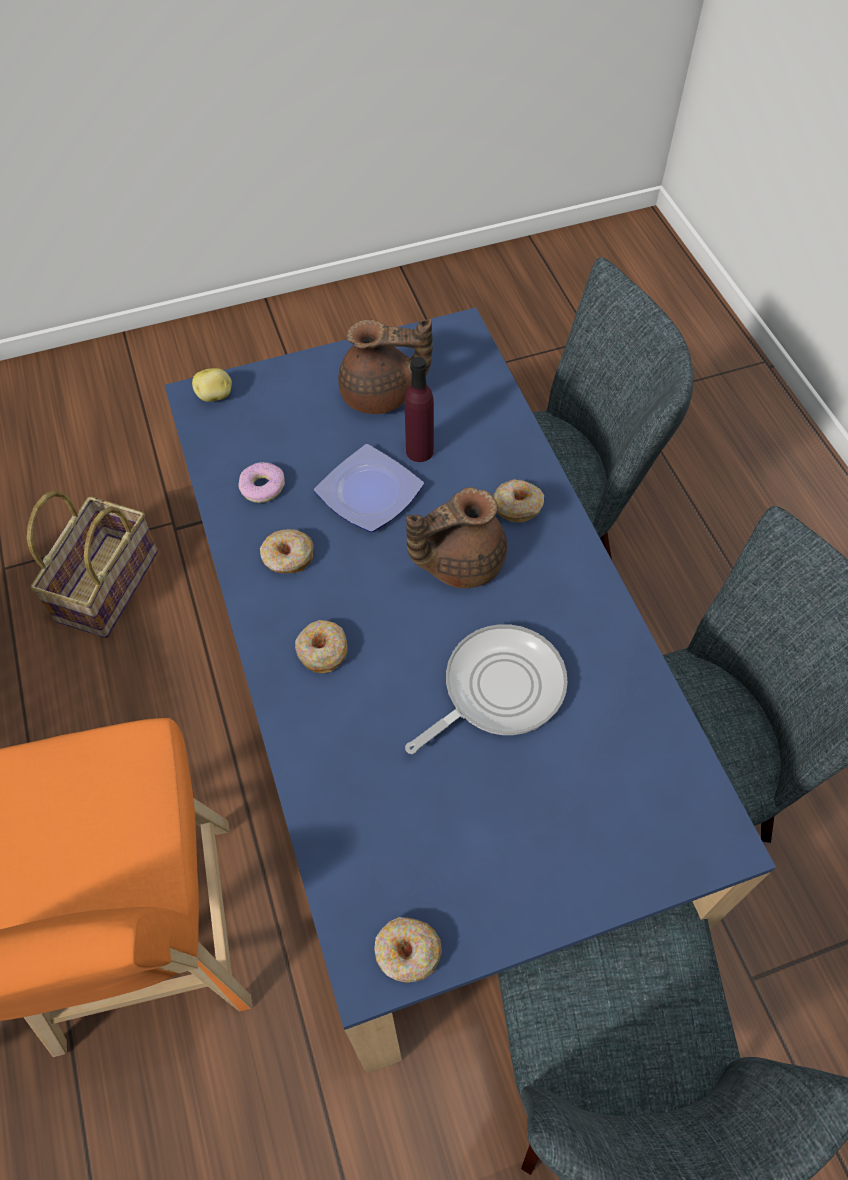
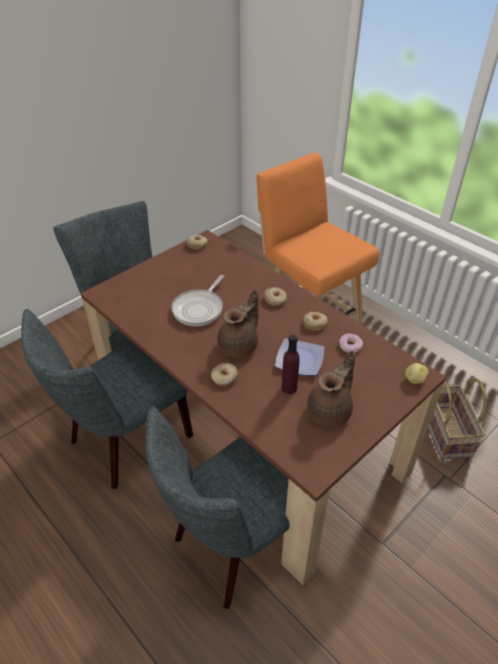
camera: 155 degrees right, 15 degrees down
(381, 395) = (330, 411): brown teapot -> brown teapot turned 150 degrees clockwise
(423, 728) = (249, 428): blue dining table -> brown dining table

